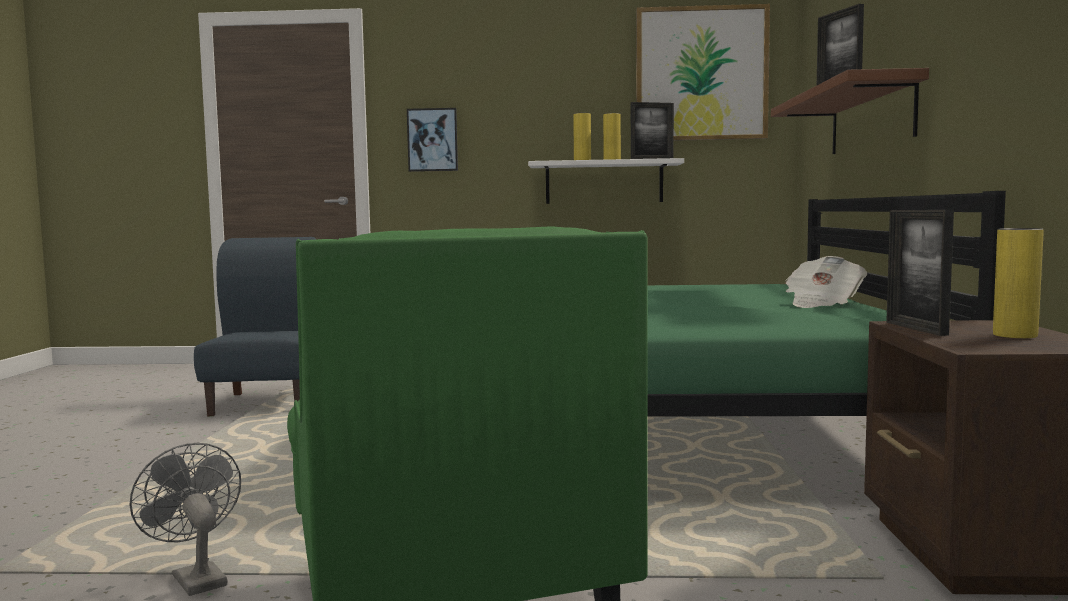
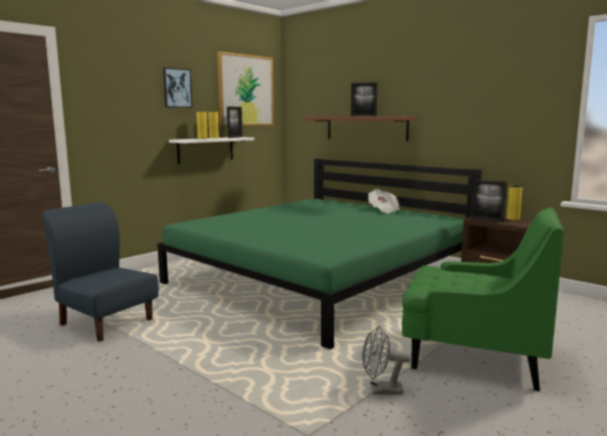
camera: 50 degrees left, 5 degrees up
(432, 140) = (110, 124): picture -> picture (177, 88)

